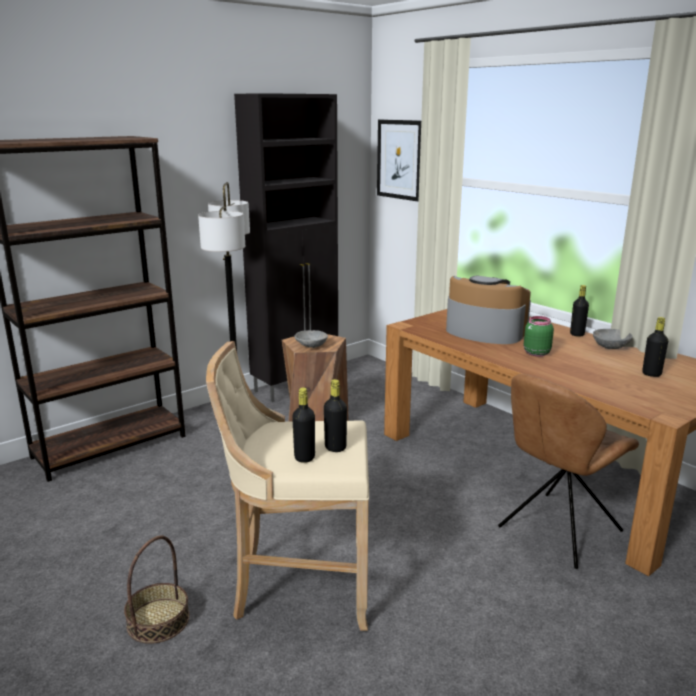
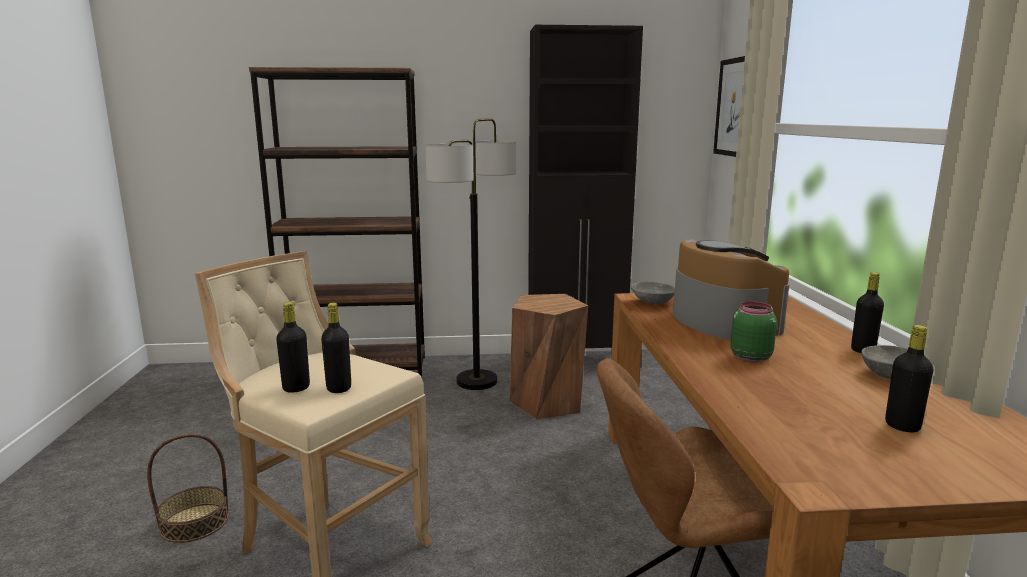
camera: 35 degrees right, 5 degrees down
(310, 346) = (536, 305): grey bowl -> grey bowl (651, 303)

